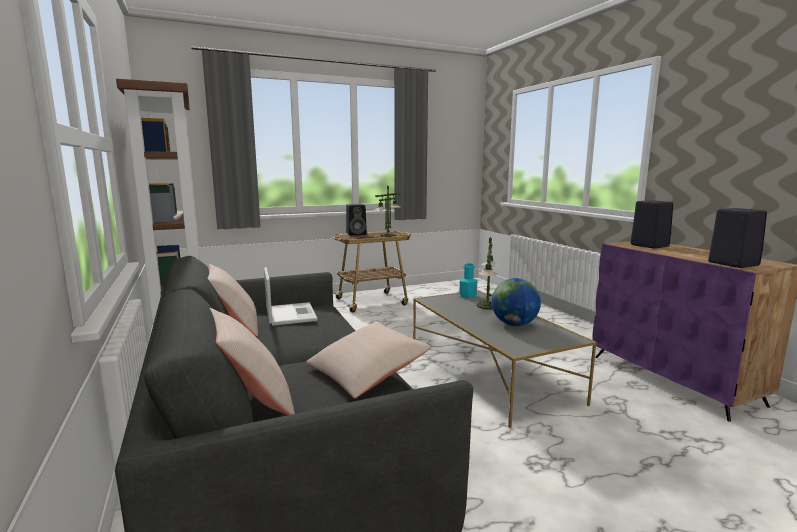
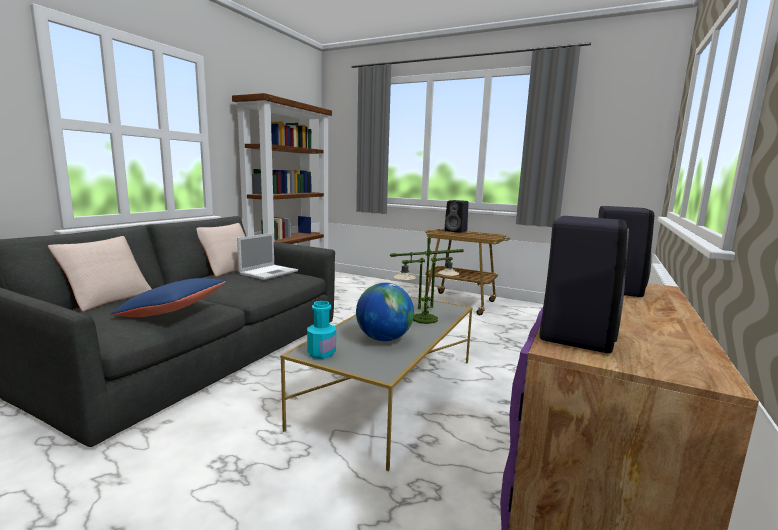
camera: 50 degrees right, 0 degrees up
(367, 372) = (173, 311): beige pillow -> blue pillow
(388, 235) = (478, 236): table lamp -> none
(468, 296) = (442, 307): turquoise bottle -> turquoise bottle (321, 353)

